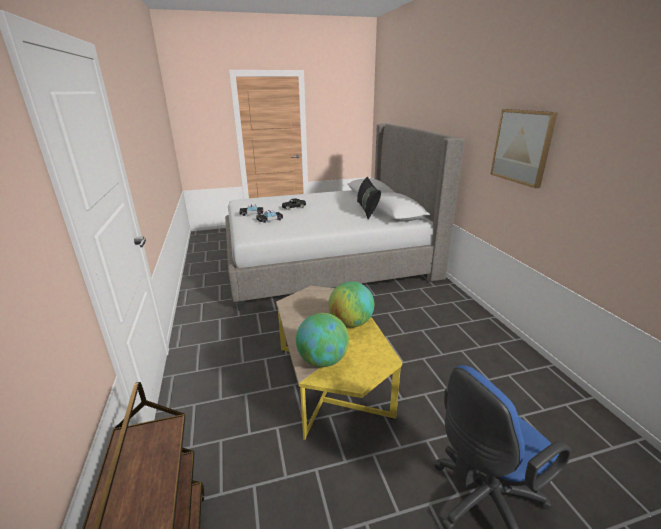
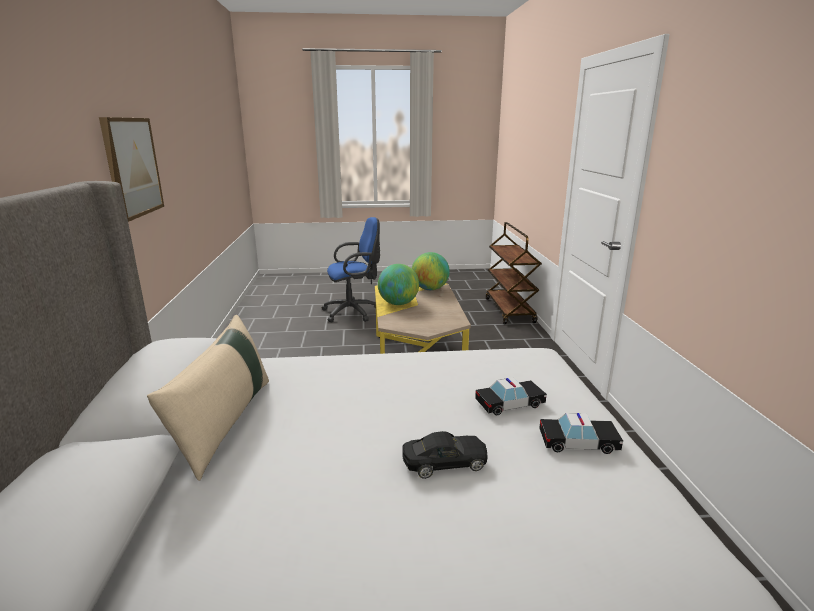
camera: 170 degrees left, 5 degrees down
(367, 210) = (225, 422): black pillow -> beige pillow

